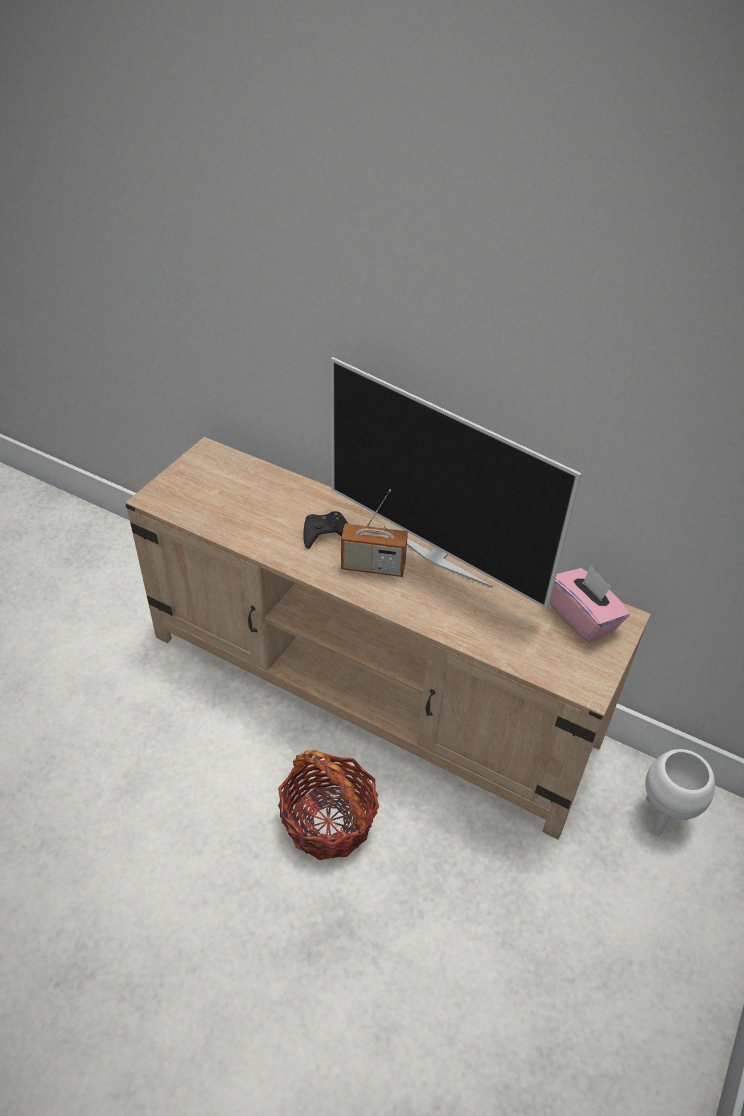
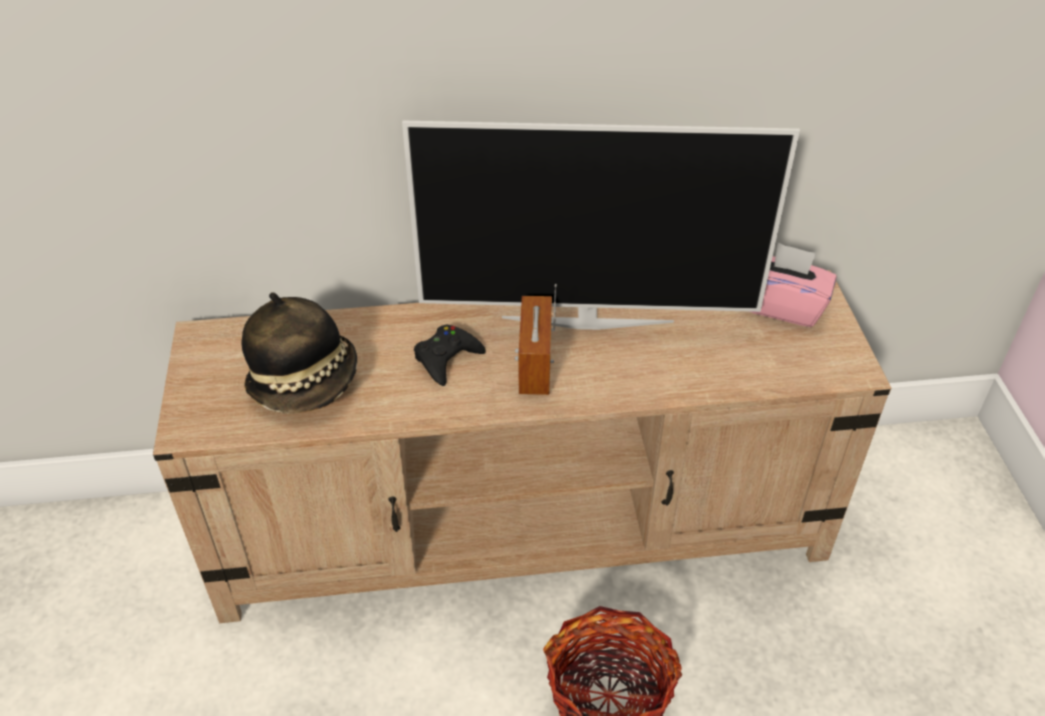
camera: 35 degrees left, 0 degrees up
(235, 505) = (306, 382): none -> hat
(373, 566) = (535, 366): radio -> radio turned 120 degrees clockwise
(663, 817) = (889, 479): white planter -> none

